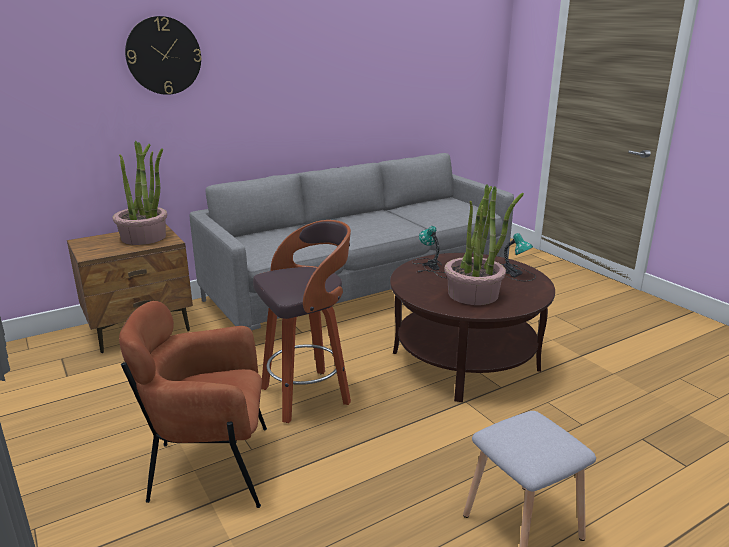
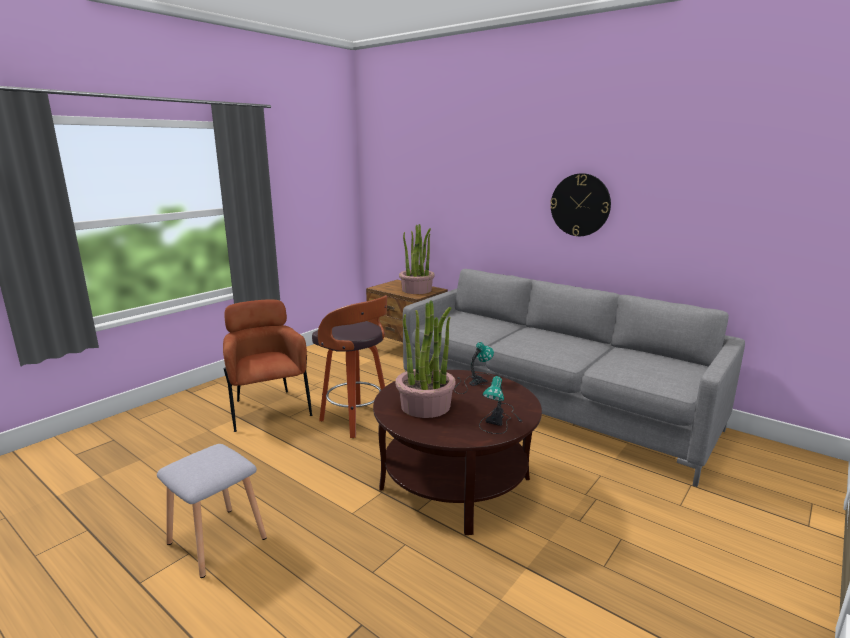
camera: 70 degrees right, 5 degrees down
(163, 56) = (465, 169): wall clock -> wall clock (580, 205)

